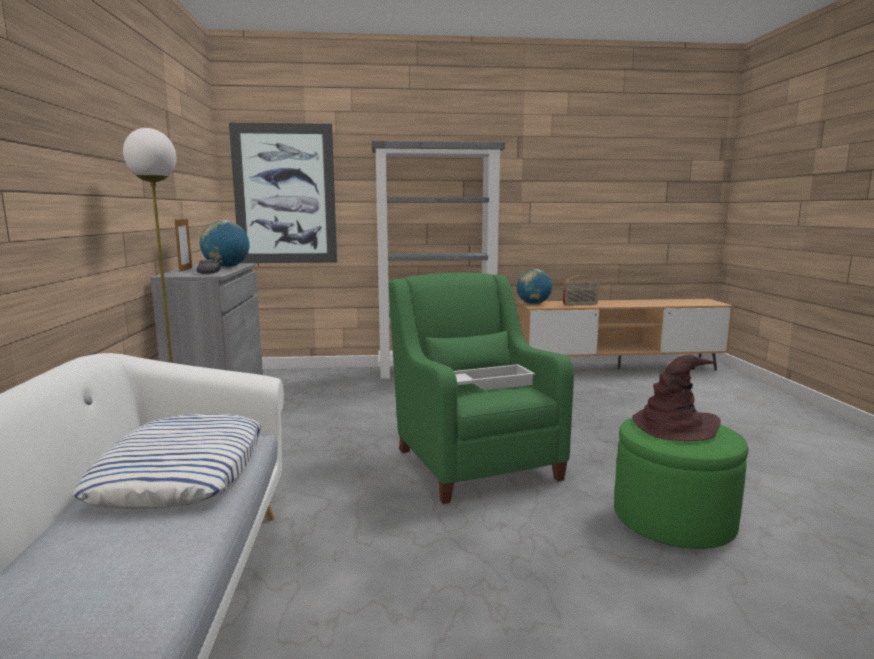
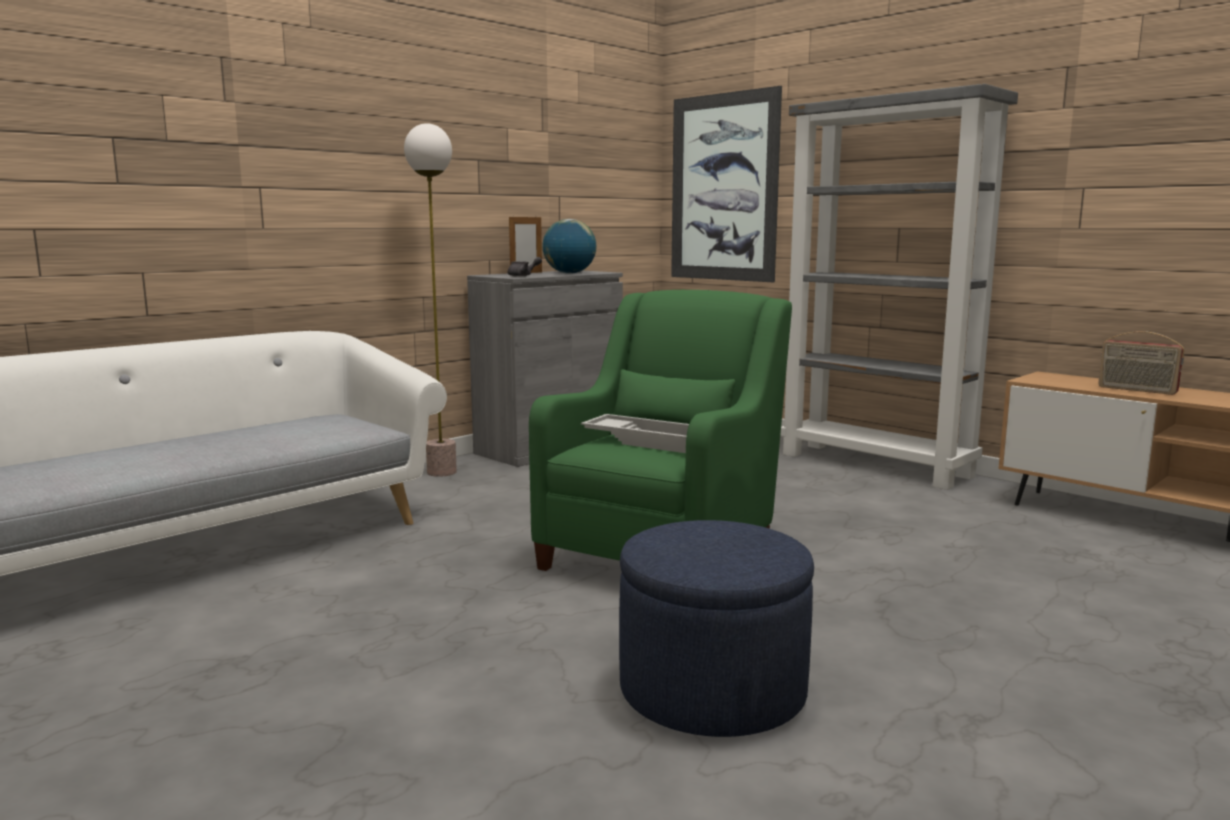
camera: 50 degrees right, 0 degrees up
(181, 471) = (290, 432): pillow -> none
(533, 303) = (1046, 377): globe -> none
(673, 519) = (712, 691): green ottoman -> blue ottoman
(675, 426) = (721, 539): brown hat -> none

